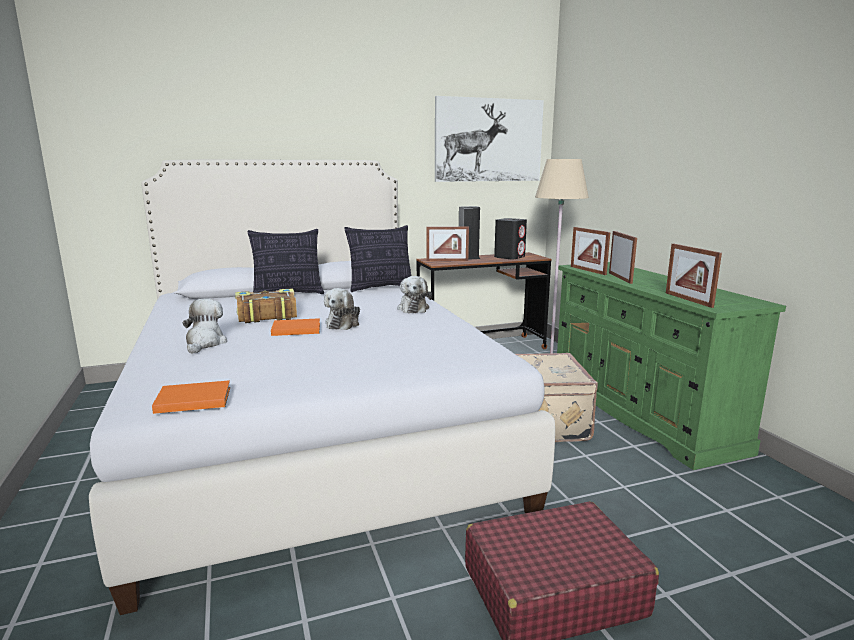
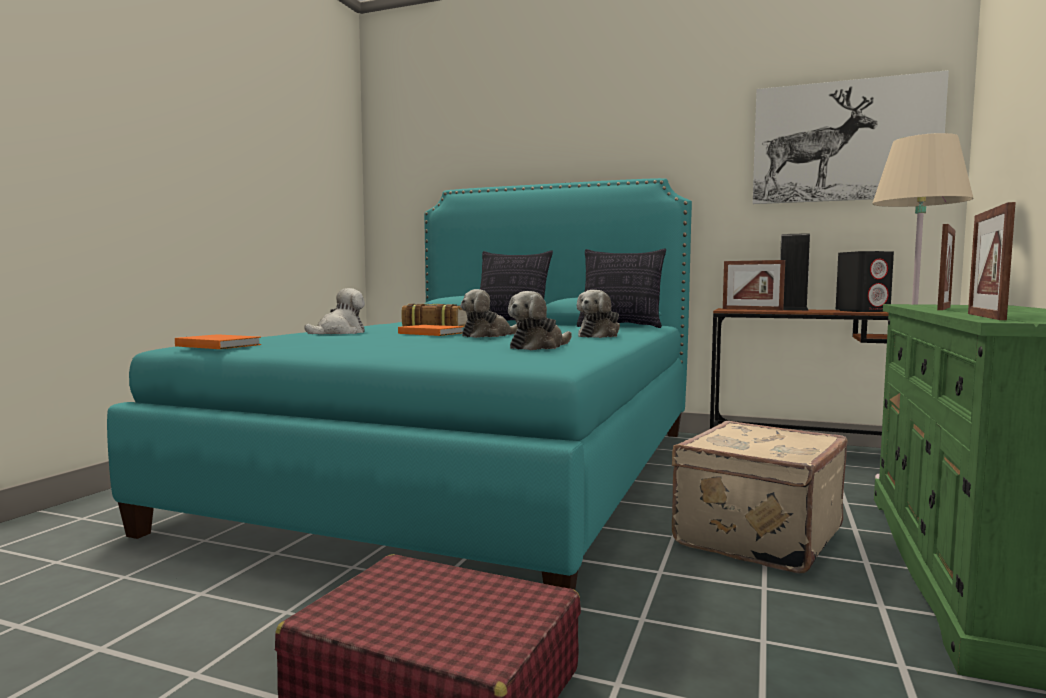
camera: 40 degrees right, 10 degrees down
(311, 429) = (471, 472): white bed -> turquoise bed
(434, 338) = (538, 347): none -> plush toy
(587, 270) = (913, 305): picture frame -> none

